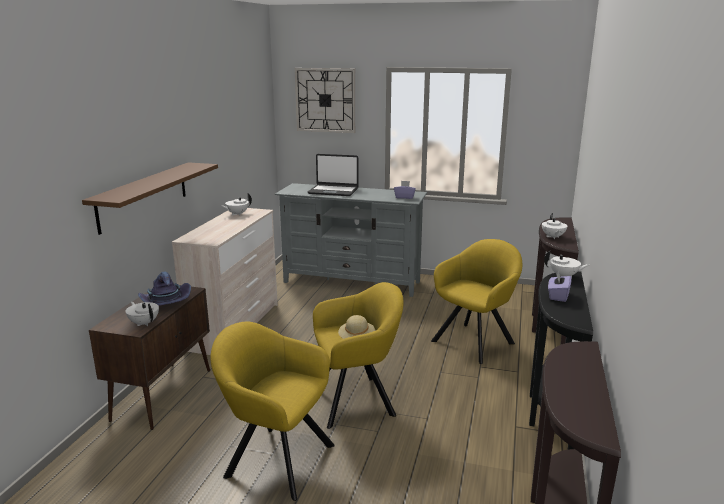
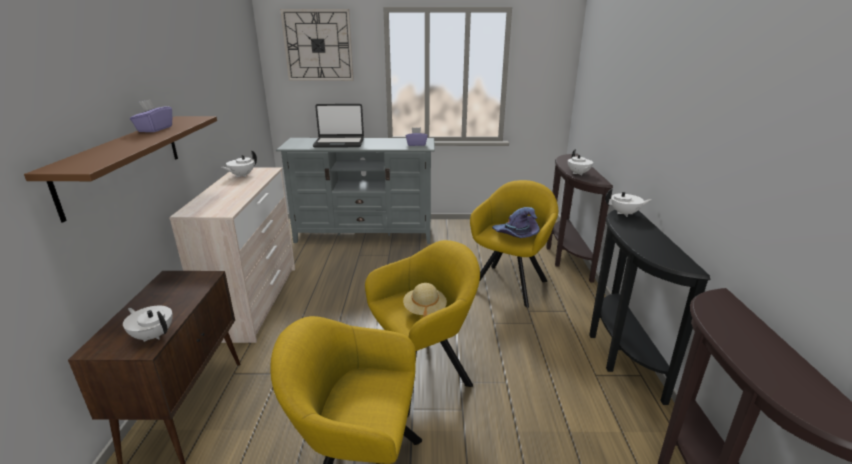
camera: 15 degrees left, 5 degrees up
(165, 303) = (176, 299): purple hat -> purple hat (515, 235)
(558, 296) = (639, 237): purple tissue box -> purple tissue box (155, 129)

